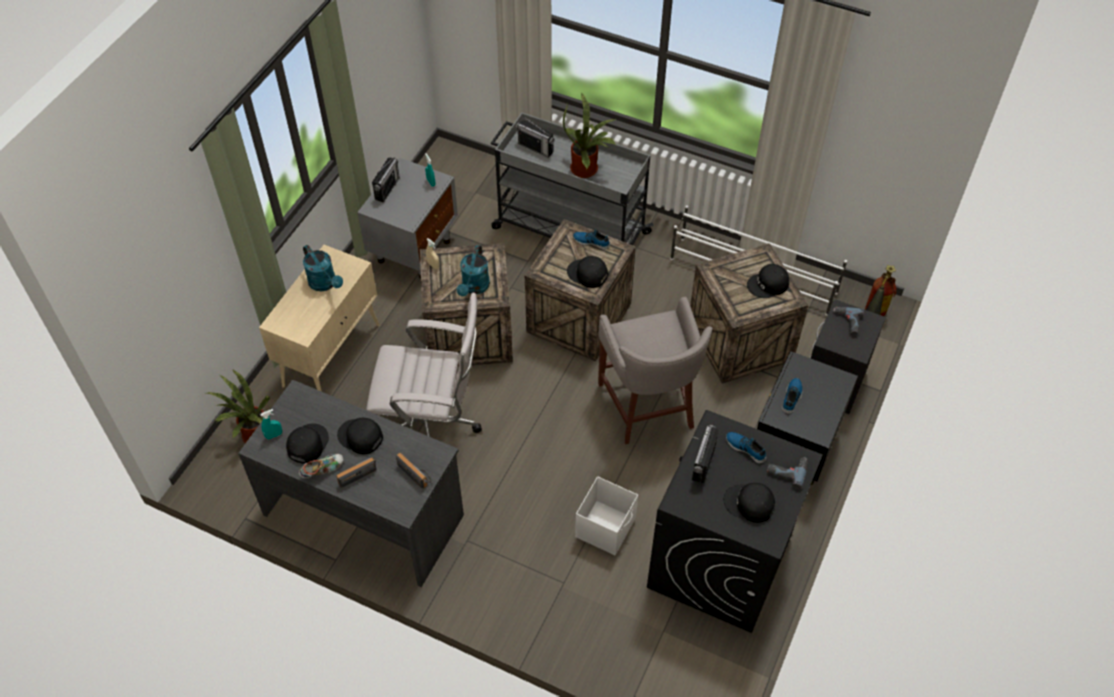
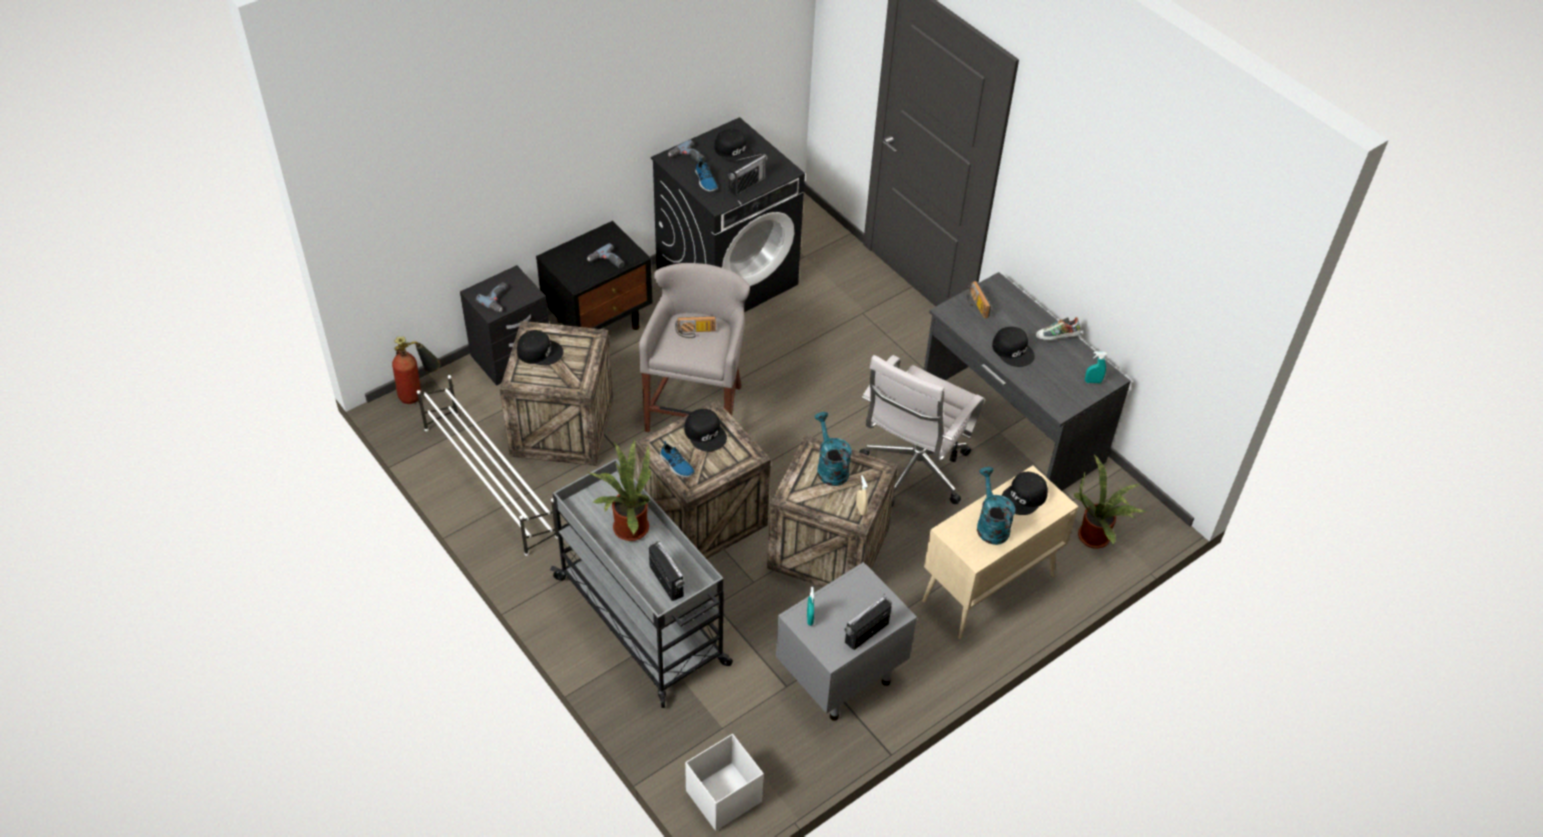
camera: 155 degrees left, 5 degrees down
(307, 444) = (1064, 363): black cap -> black cap (1024, 497)
(357, 473) = (1027, 324): radio -> radio (695, 333)
(433, 427) = (913, 472): white office chair -> white office chair turned 90 degrees counterclockwise
(474, 288) = (830, 467): turquoise watering can -> turquoise watering can turned 60 degrees counterclockwise
(606, 527) = (802, 334): white storage box -> white storage box (722, 797)
(792, 397) = (607, 262): shoe -> power drill

